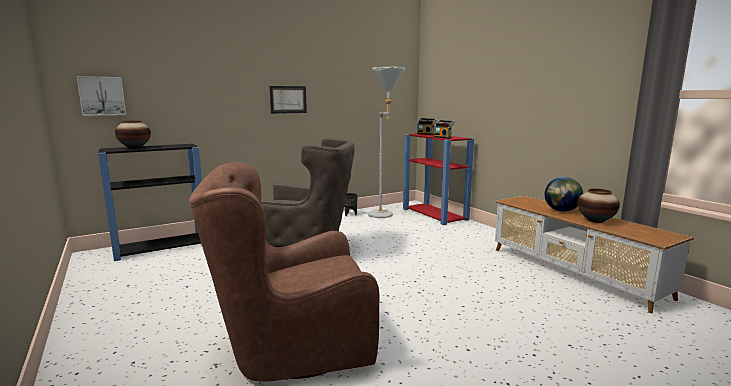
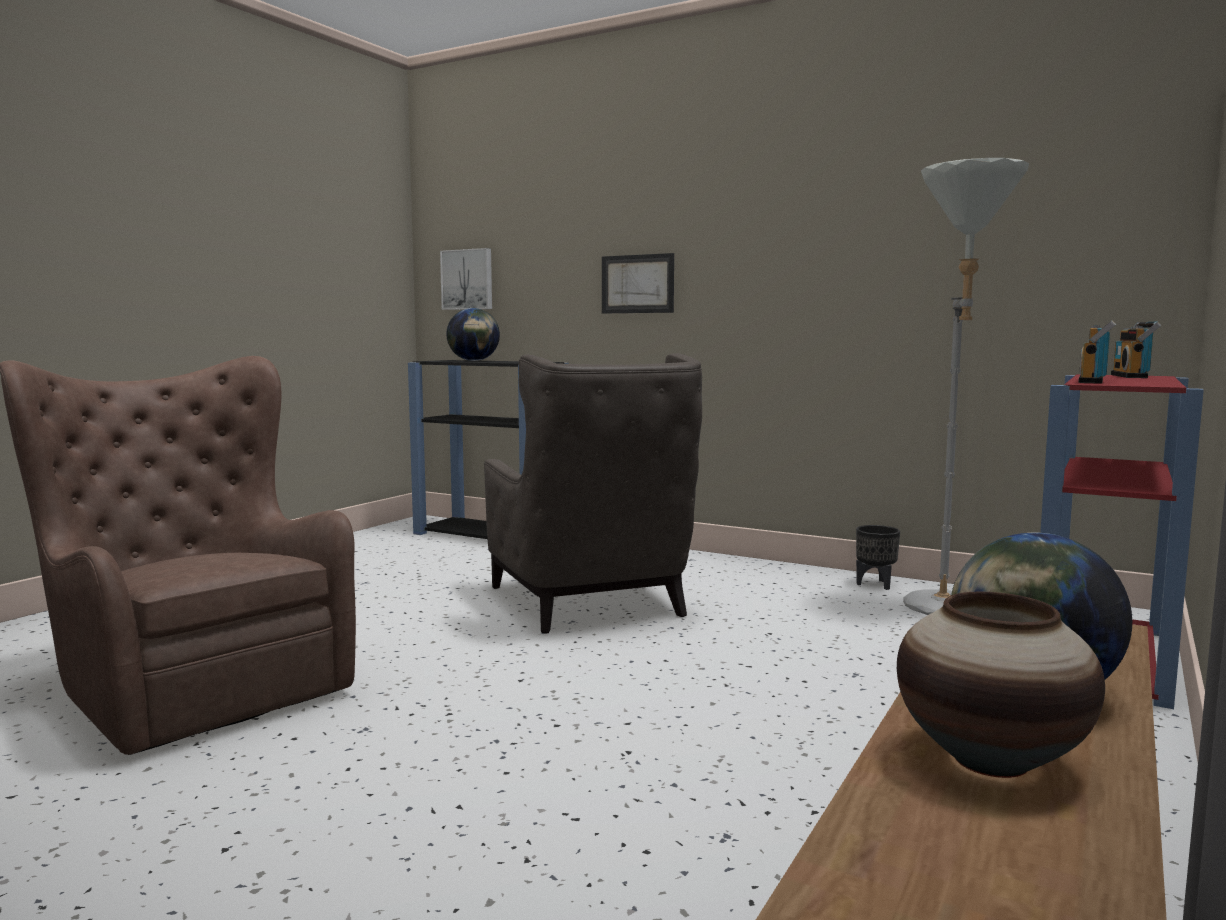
camera: 60 degrees right, 5 degrees down
(135, 147) = (474, 361): vase -> globe
(288, 99) = (757, 277): picture -> picture (637, 284)

